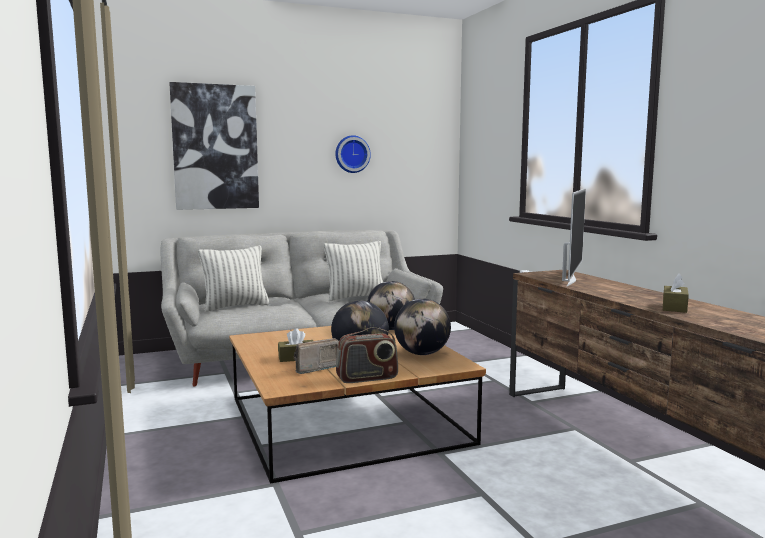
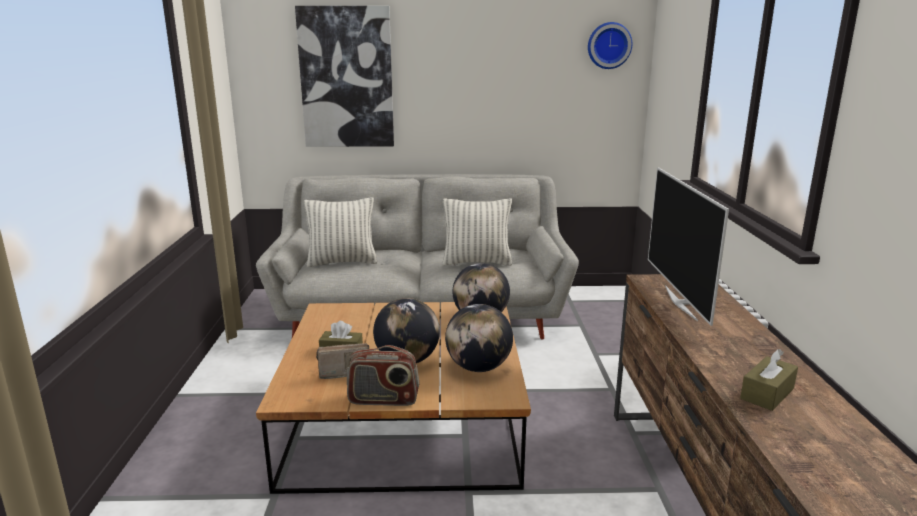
camera: 20 degrees right, 10 degrees up
(352, 154) = (505, 84): wall clock -> wall clock (608, 45)
(569, 280) = (681, 302): television -> television turned 135 degrees clockwise

